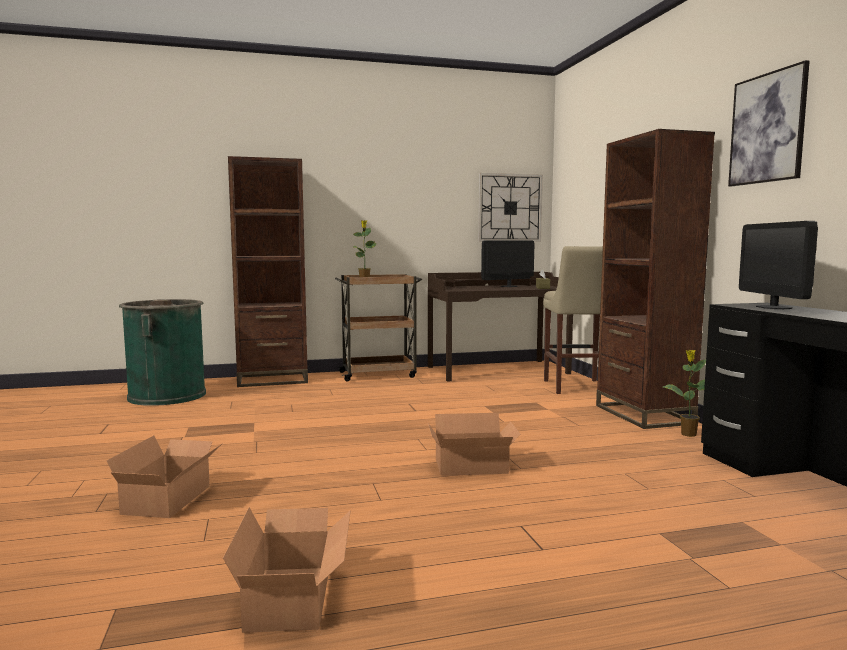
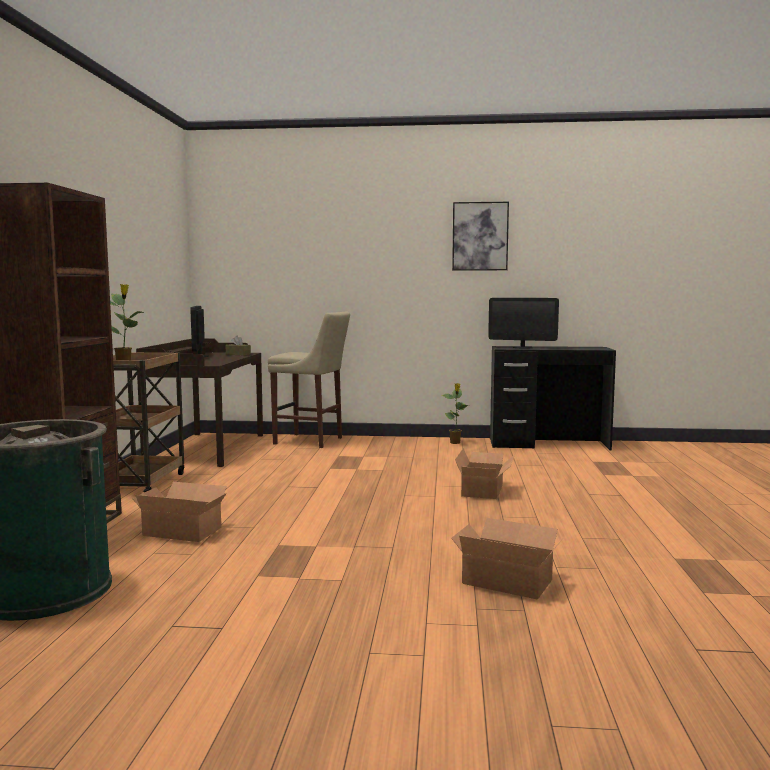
camera: 70 degrees left, 0 degrees up
(294, 596) = (679, 547): cardboard box -> cardboard box (182, 530)
(510, 208) = (173, 269): wall clock -> none
(643, 414) = (403, 442): brown bookcase -> none

